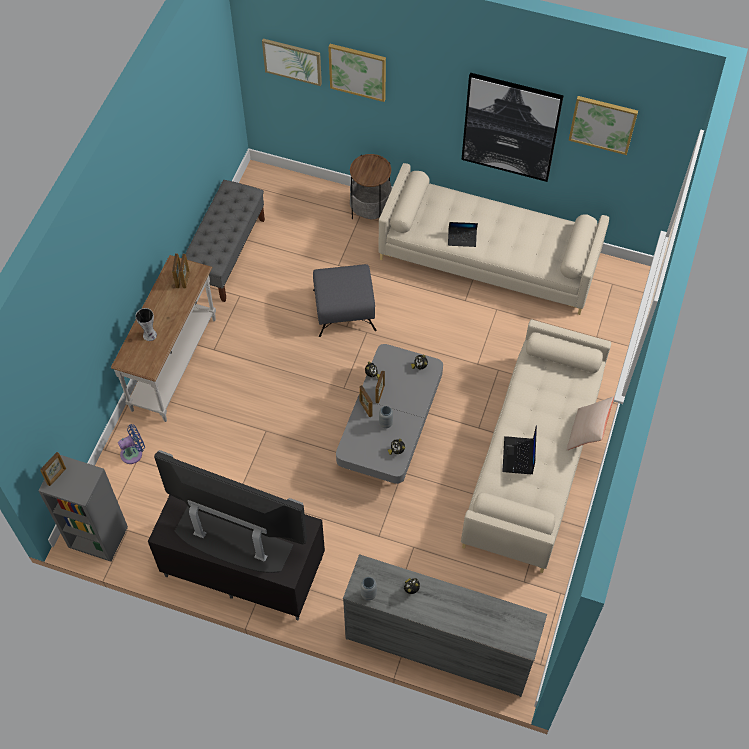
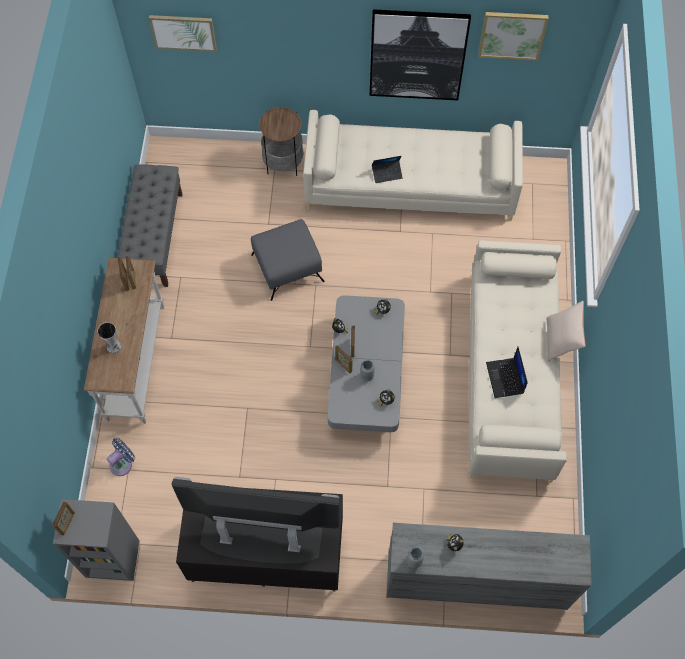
camera: 15 degrees left, 5 degrees up
(358, 71) = (254, 30): picture -> none

